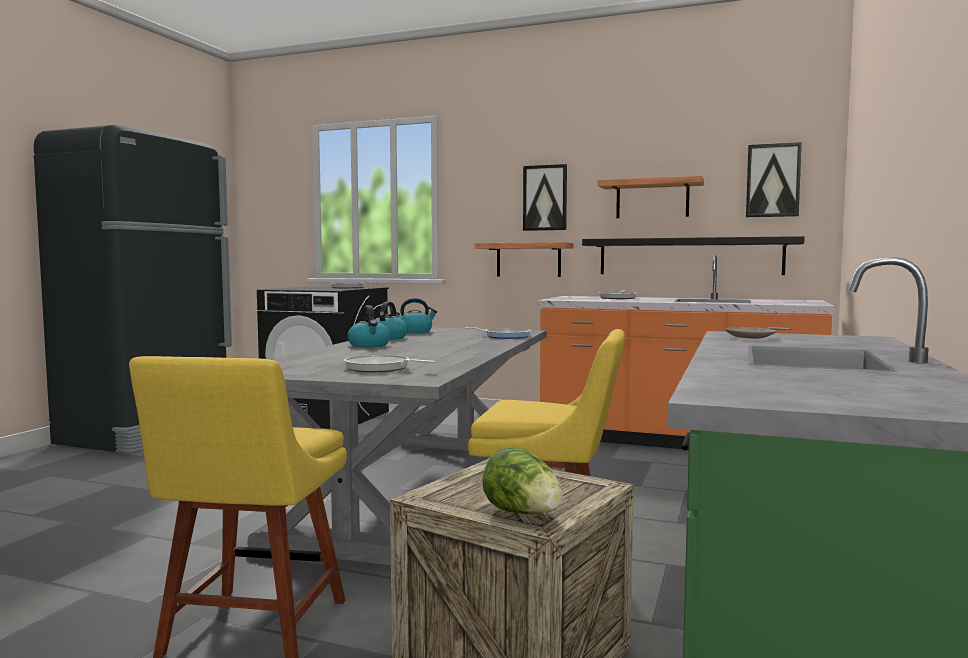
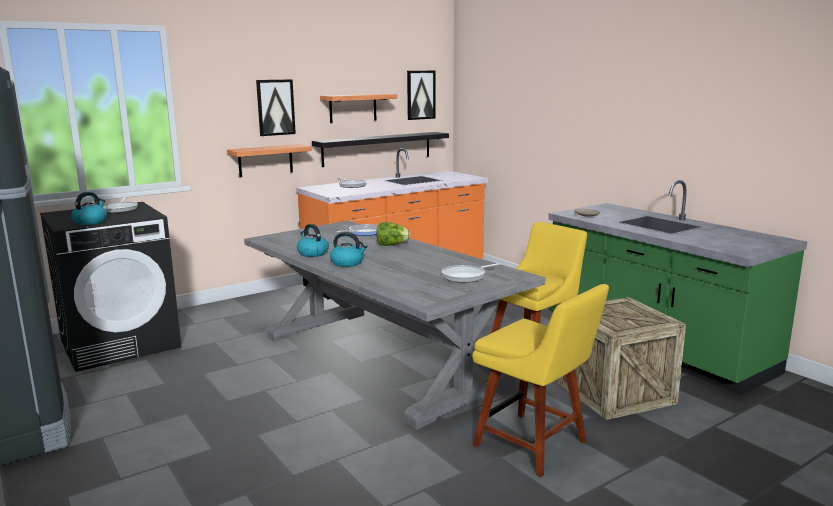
camera: 55 degrees left, 10 degrees up
(415, 331) = (287, 242): kettle -> kettle (90, 222)
(524, 514) = (654, 320): lettuce -> lettuce (392, 245)

